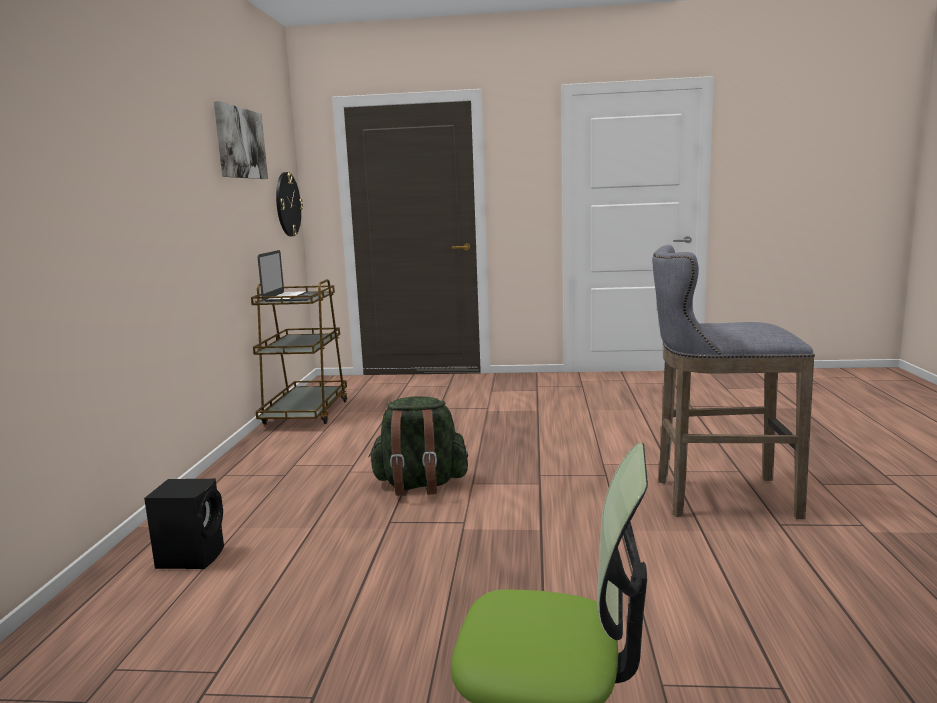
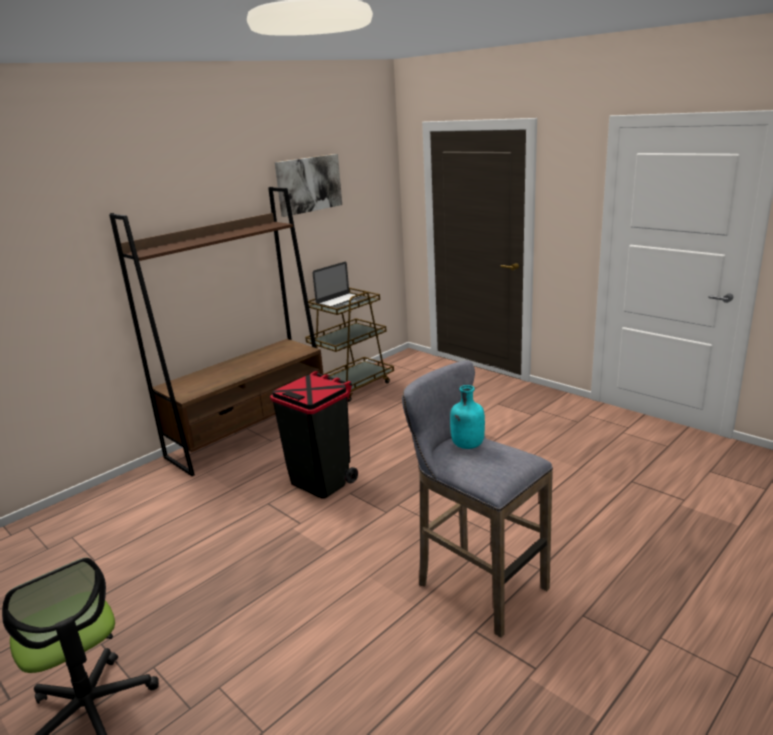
camera: 40 degrees right, 10 degrees up
(192, 556) = (166, 484): black speaker -> none
(239, 477) = (251, 433): none -> brown bookcase
(287, 204) = (376, 216): wall clock -> none
(420, 485) = (321, 481): green backpack -> black trash can
(711, 324) = (467, 445): none -> turquoise bottle

